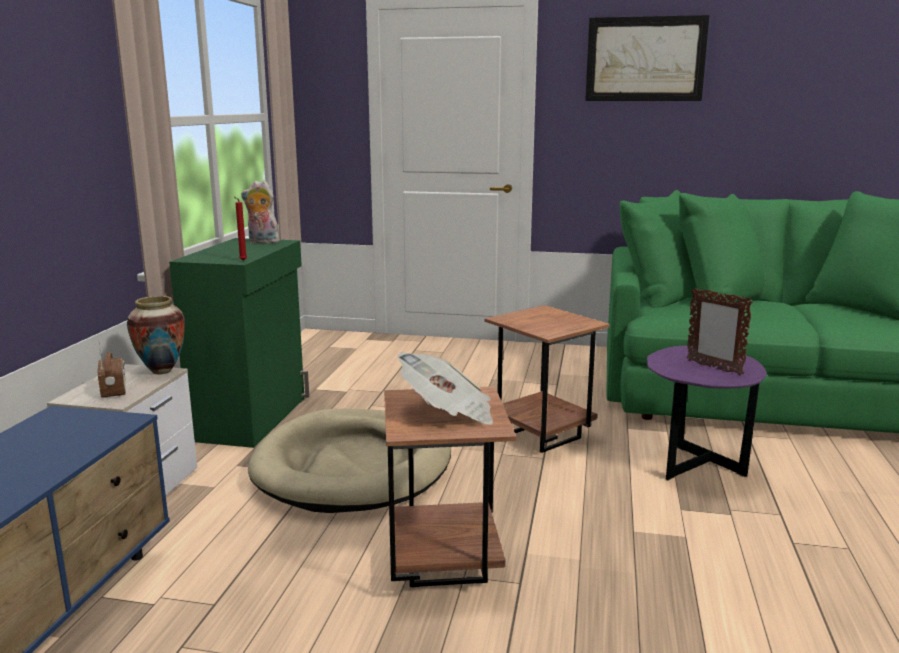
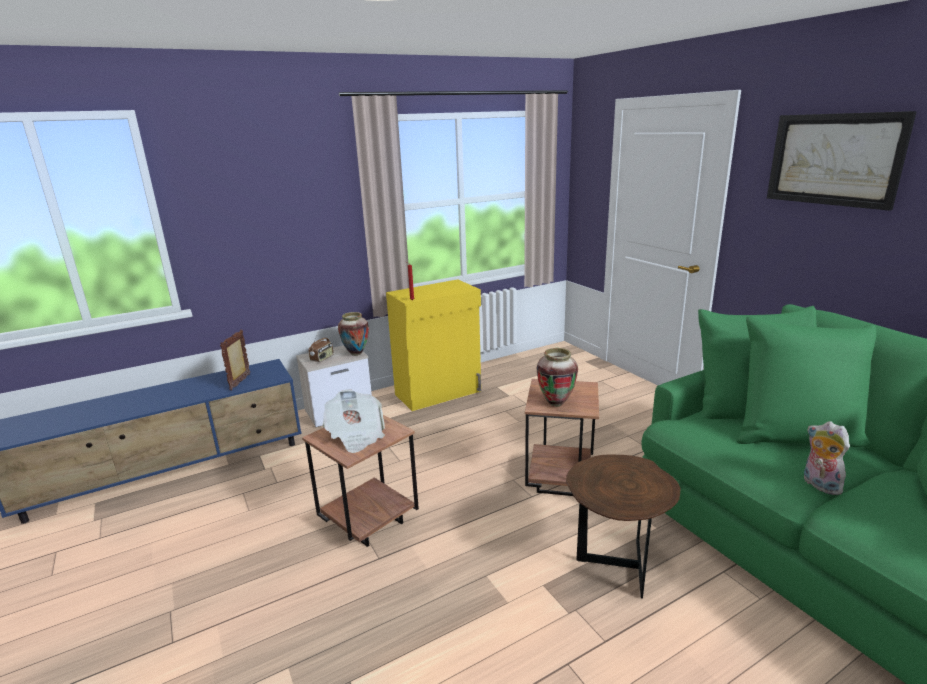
camera: 50 degrees right, 5 degrees up
(253, 418) = (439, 393): green cabinet -> yellow cabinet
(262, 242) = (458, 286): plush toy -> plush toy (818, 485)
(354, 466) = (431, 445): beige dog bed -> none
(556, 326) = (556, 403): none -> vase
(694, 469) = (615, 566): purple side table -> brown side table
(713, 368) = (618, 489): picture frame -> picture frame (241, 382)

